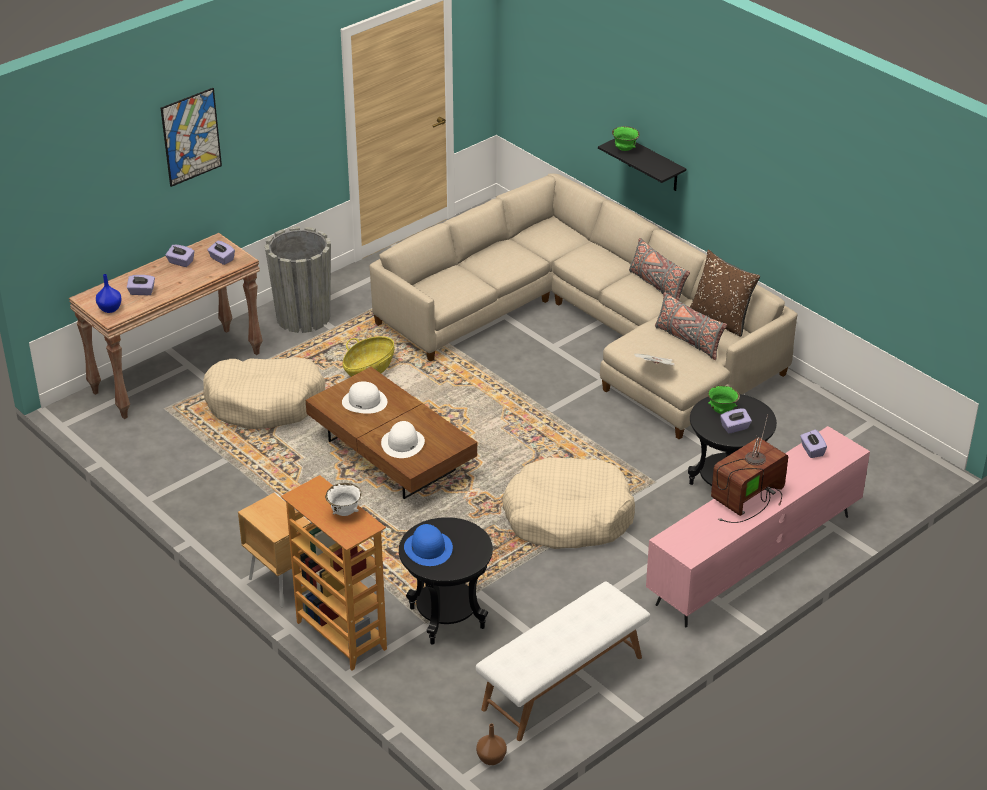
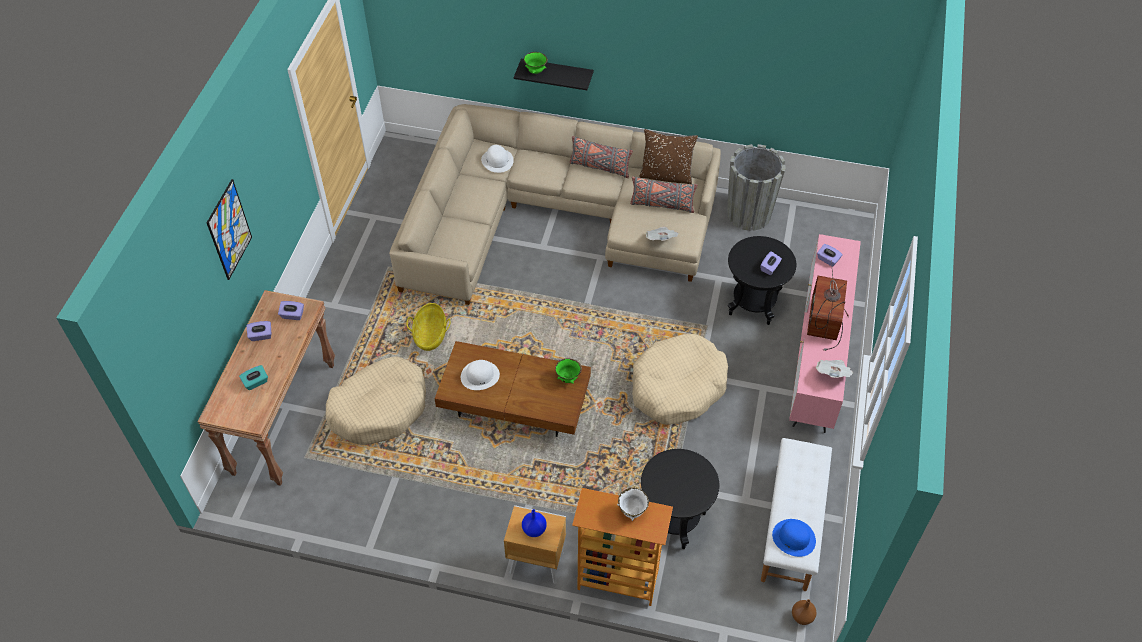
camera: 35 degrees left, 15 degrees up
(110, 309) = (245, 414): blue vase -> blue vase (535, 530)
(141, 292) = (256, 382): purple tissue box -> turquoise tissue box
(303, 317) = (338, 314): grey planter -> grey planter (748, 214)
(403, 443) = (541, 397): white hat -> white hat (497, 160)
(428, 548) = (669, 490): blue hat -> blue hat (794, 538)
(706, 543) = (832, 374): none -> newspaper
(721, 411) = (749, 258): green bowl -> green bowl (568, 378)

